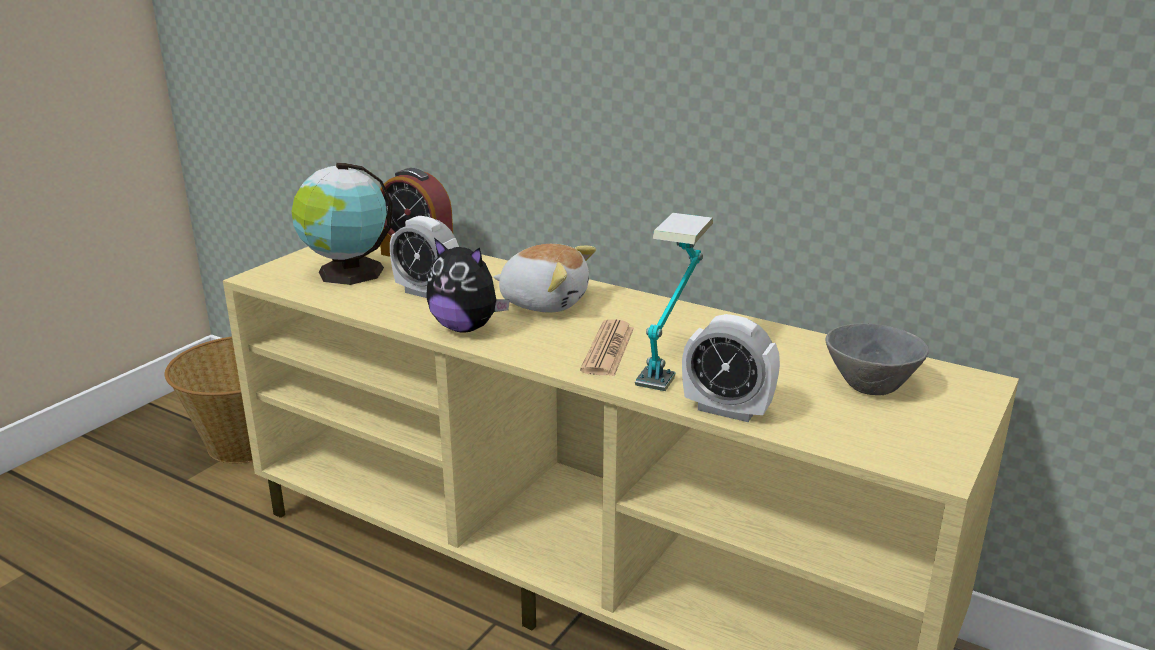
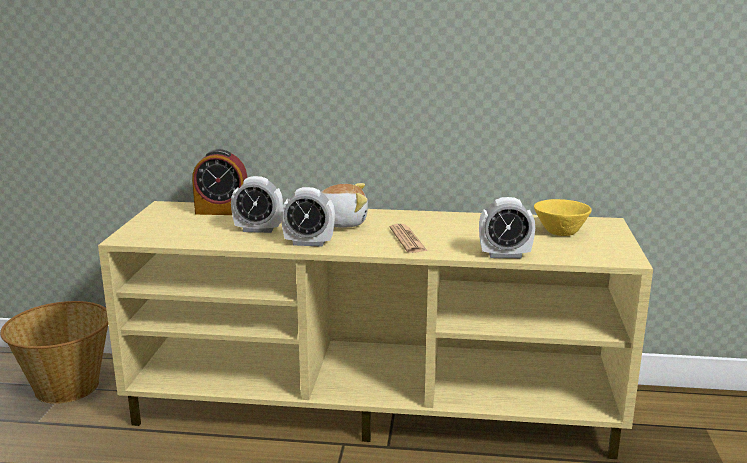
camera: 25 degrees left, 5 degrees down
(347, 273) = (186, 227): globe -> none
(466, 327) = (309, 243): plush toy -> alarm clock
(671, 359) = (448, 238): table lamp -> none
(873, 384) = (561, 231): grey bowl -> yellow bowl

